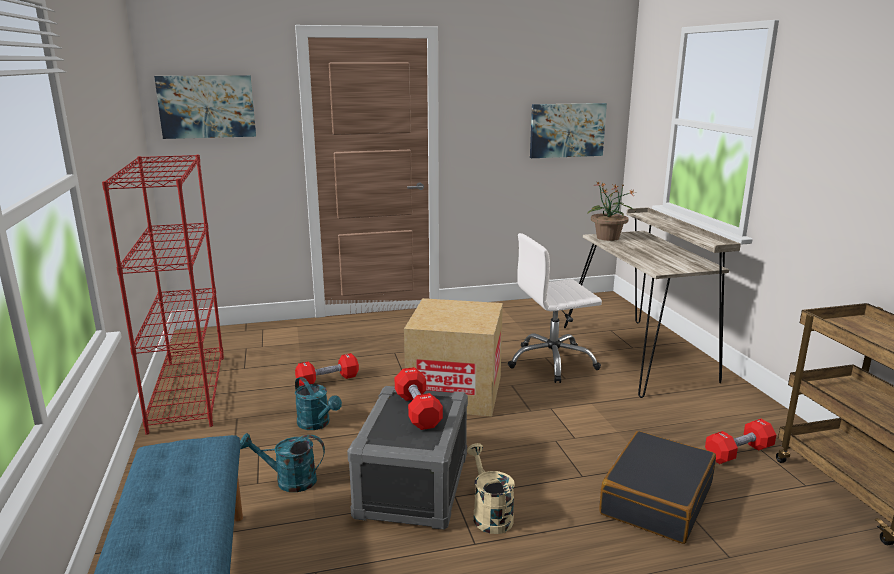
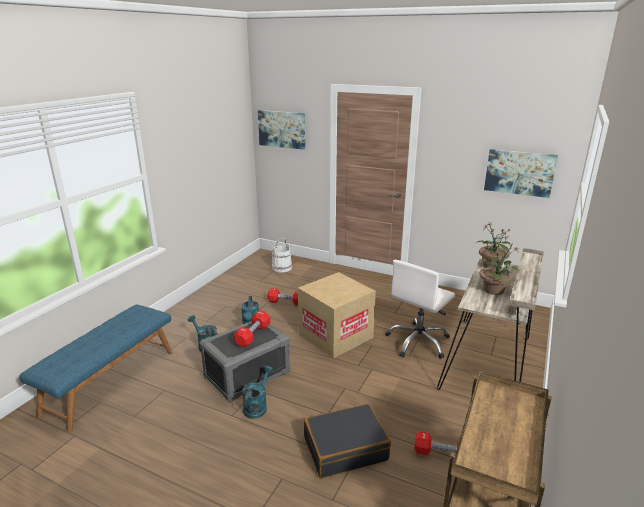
camera: 40 degrees right, 5 degrees up
(188, 391) = (225, 284): red bookcase -> none
(253, 343) = (282, 268): none -> white bucket
(489, 514) = (257, 406): beige watering can -> turquoise watering can
(552, 362) = (418, 342): white office chair -> white office chair turned 75 degrees counterclockwise
(652, 254) = (494, 290): none -> potted plant

